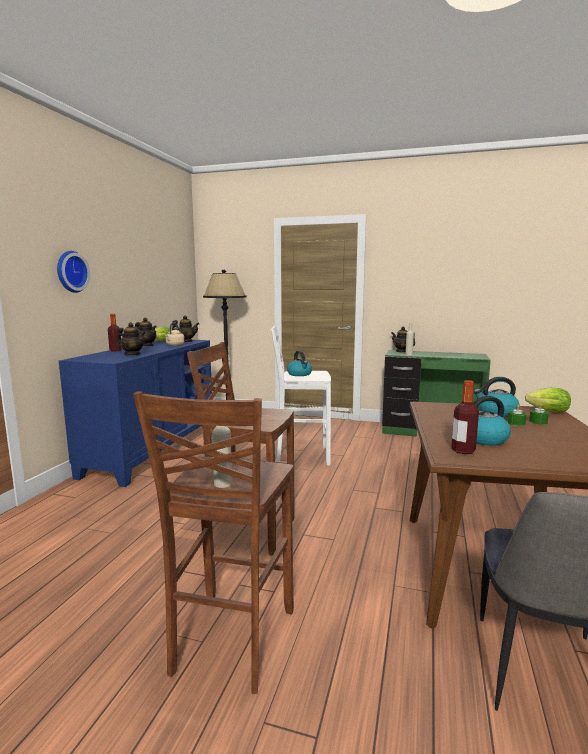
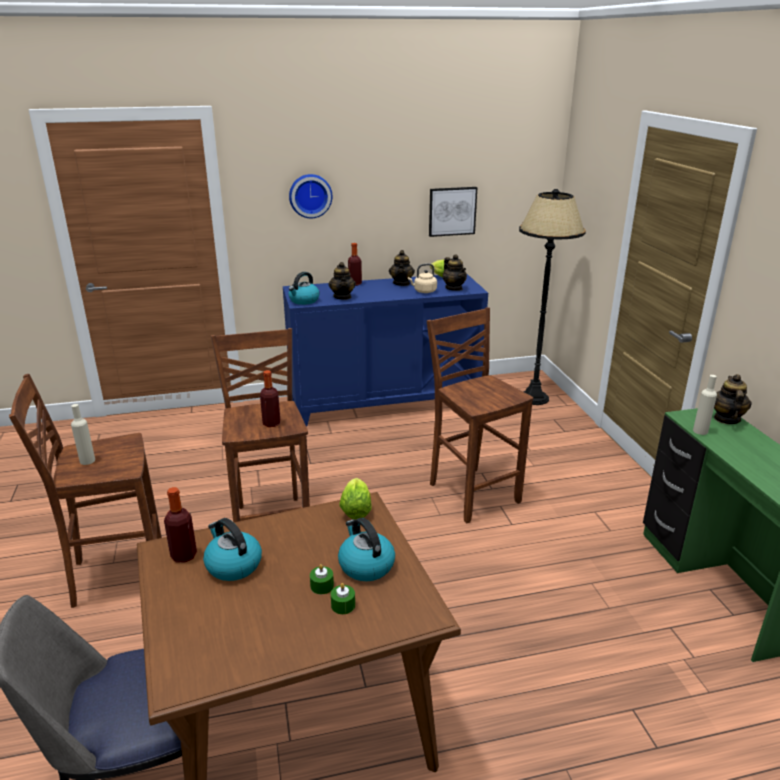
camera: 60 degrees right, 15 degrees up
(153, 291) = (452, 211): none -> picture
(264, 415) = (271, 423): none -> bottle
(299, 374) = (482, 388): kettle -> kettle (304, 301)
(300, 456) = (472, 492): white stool -> brown stool
(545, 411) = (412, 611): lettuce -> lettuce (356, 508)

